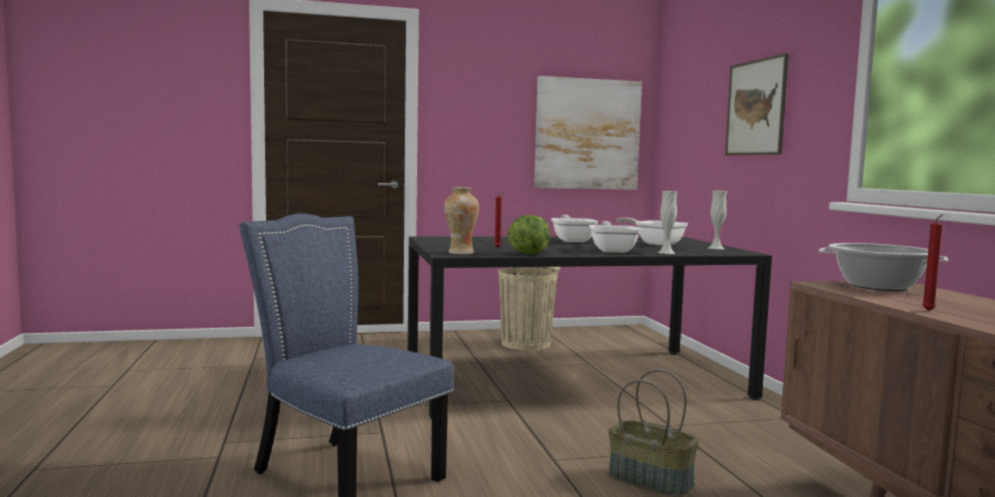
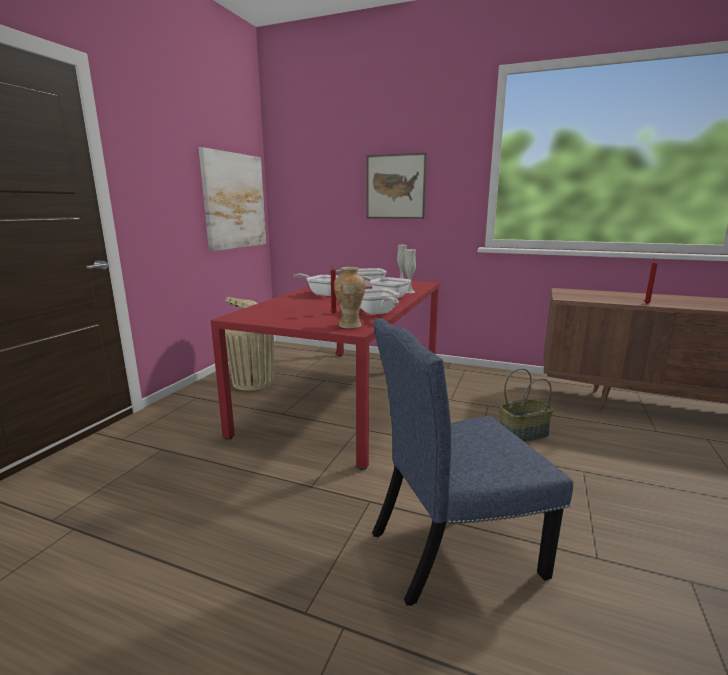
camera: 55 degrees left, 10 degrees up
(528, 253) = (377, 313): lettuce -> frying pan
(573, 380) = (348, 395): black dining table -> red dining table
(878, 286) = (574, 294): cooking pot -> none

